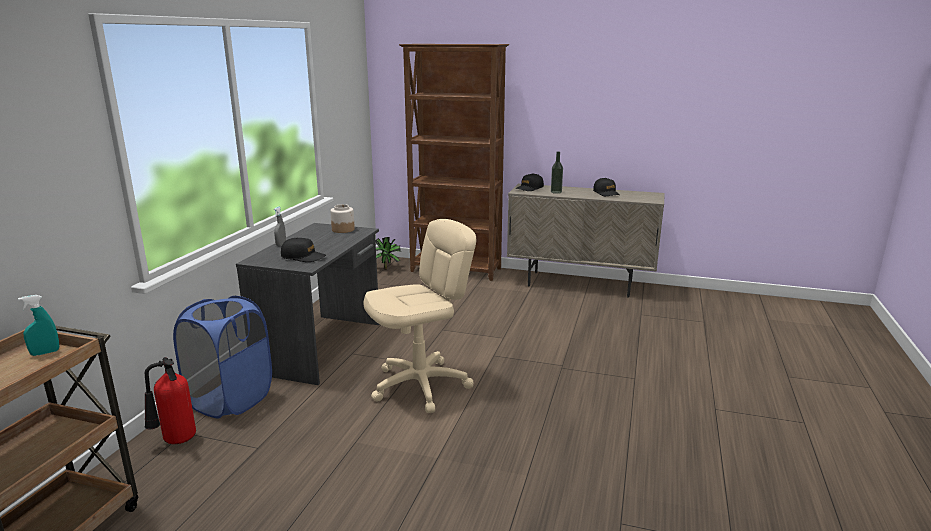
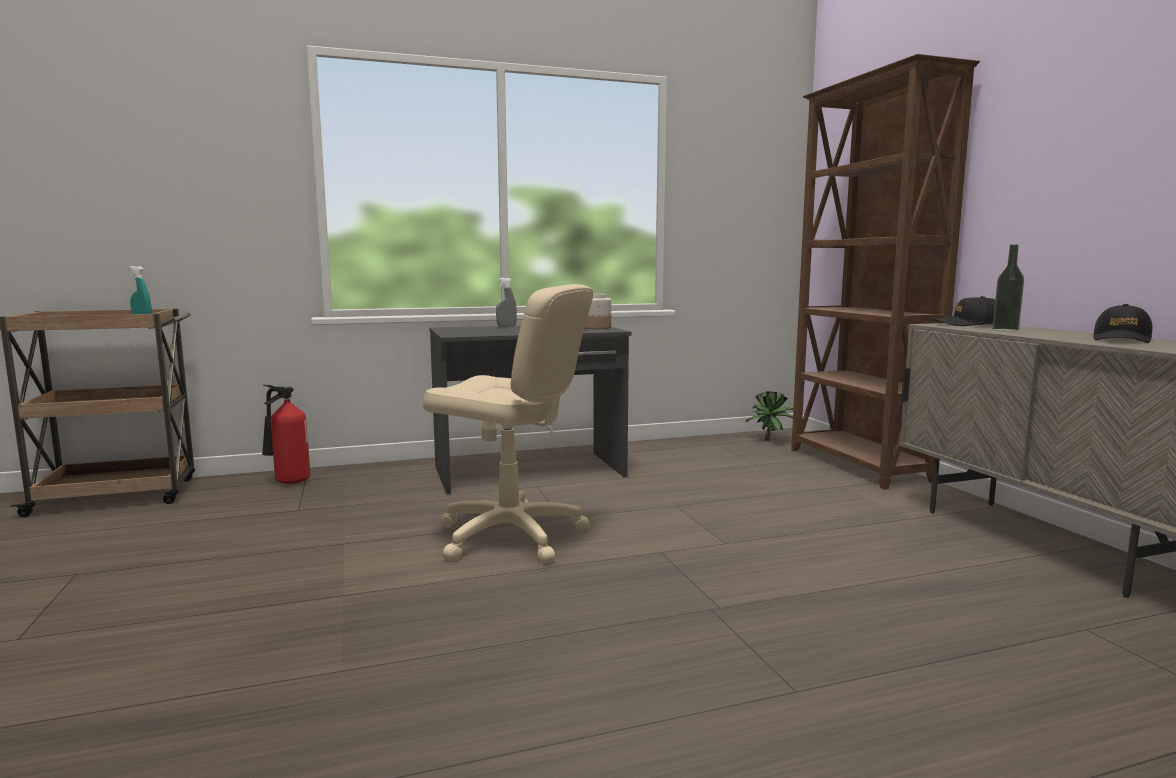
camera: 55 degrees right, 10 degrees down
(231, 400) = (378, 475): blue laundry basket -> none
(303, 257) = (482, 331): black cap -> none

